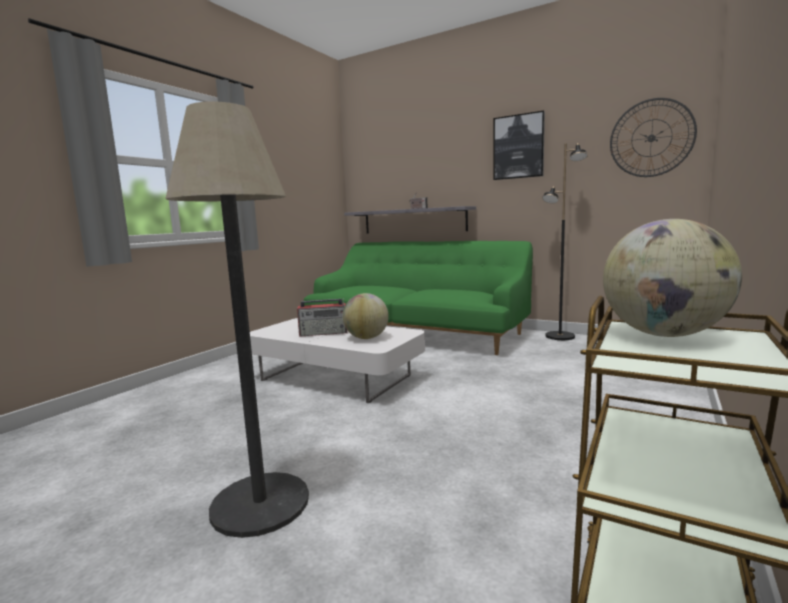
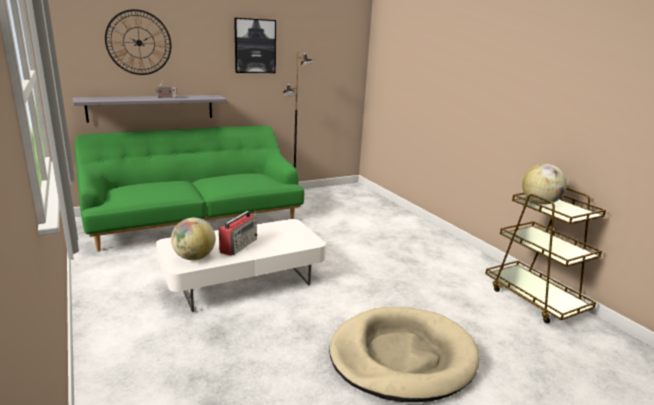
camera: 60 degrees left, 10 degrees up
(260, 503) = (402, 357): floor lamp -> beige dog bed
(366, 338) = (282, 238): globe -> globe (194, 257)
(651, 138) = (339, 53): wall clock -> wall clock (139, 42)

